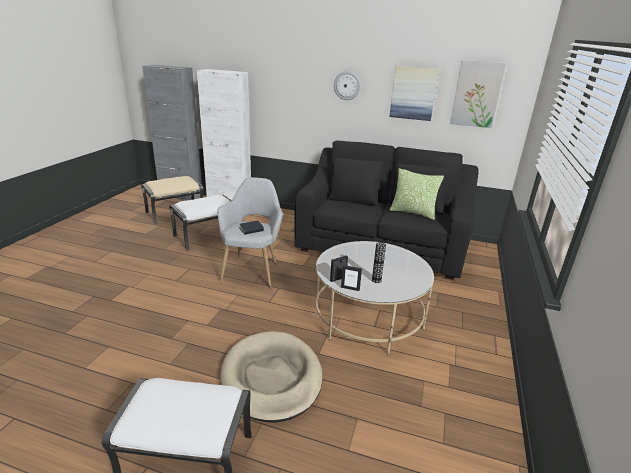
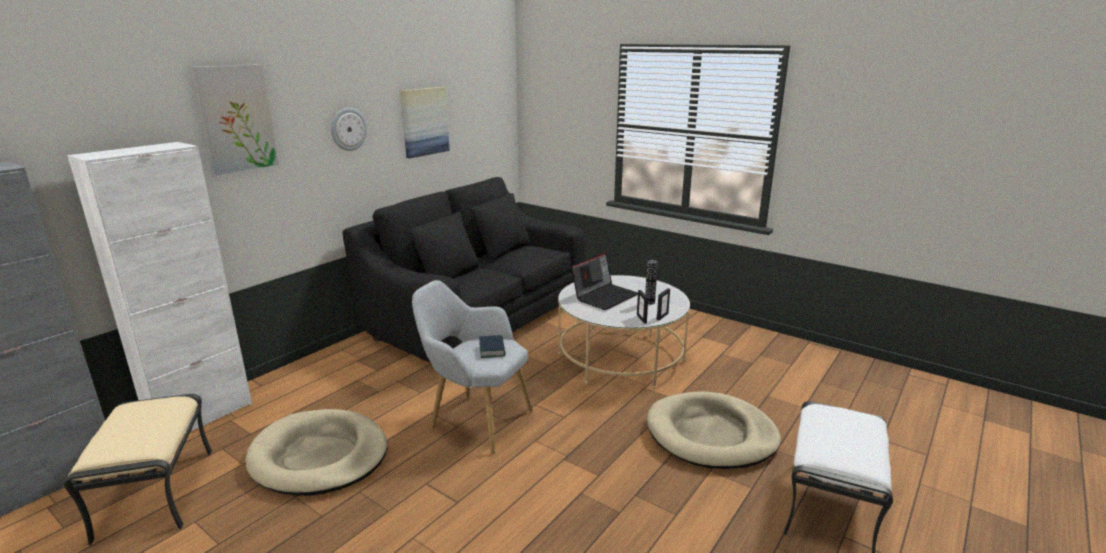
camera: 70 degrees left, 5 degrees down
(206, 237) = (319, 456): white ottoman -> beige dog bed
(371, 259) = (604, 296): none -> laptop
(413, 213) = (522, 252): pillow -> none
(476, 94) = (478, 109): picture -> picture (235, 118)

